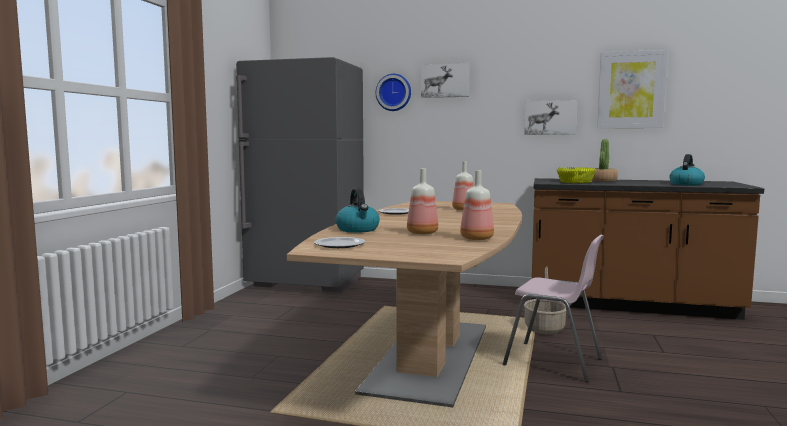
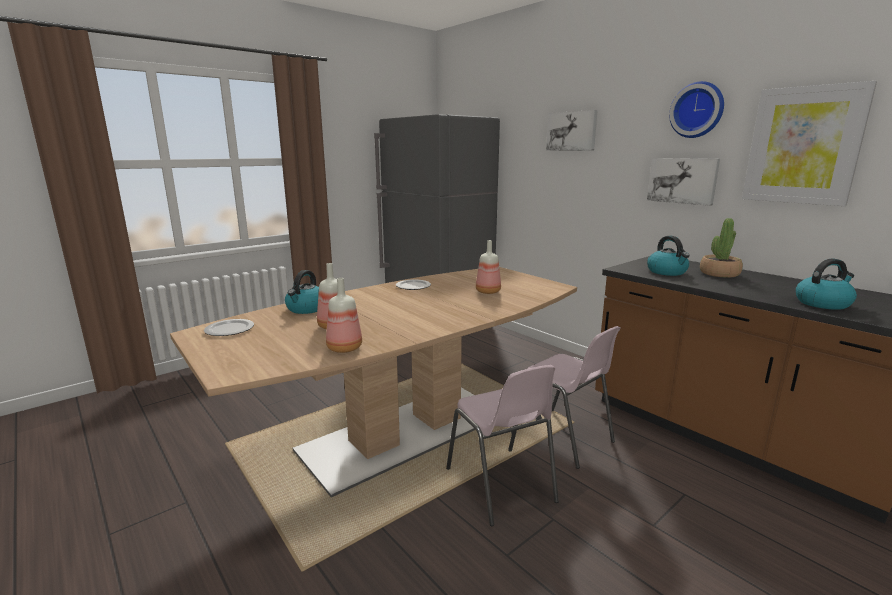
camera: 35 degrees right, 10 degrees up
(394, 92) = (525, 144): wall clock -> wall clock (697, 110)
(545, 329) = (563, 438): basket -> pink chair
(575, 182) = (667, 272): yellow bowl -> kettle

